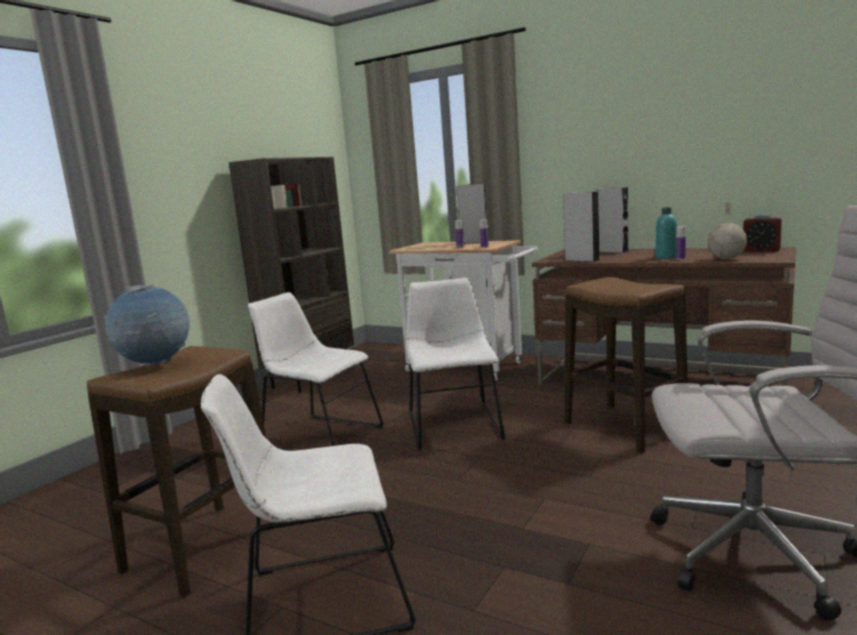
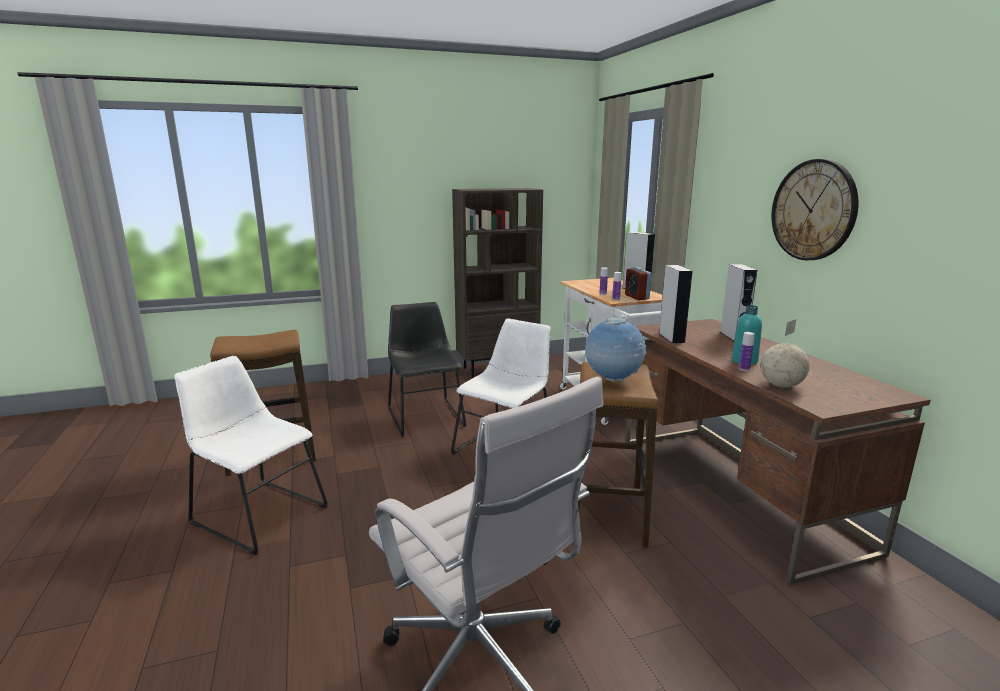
camera: 40 degrees right, 5 degrees up
(156, 366) = (251, 338): globe -> globe (613, 380)
(319, 436) = (425, 415): white chair -> black chair
(653, 133) = (813, 210): none -> wall clock
(761, 250) = (865, 389): alarm clock -> alarm clock (636, 297)

